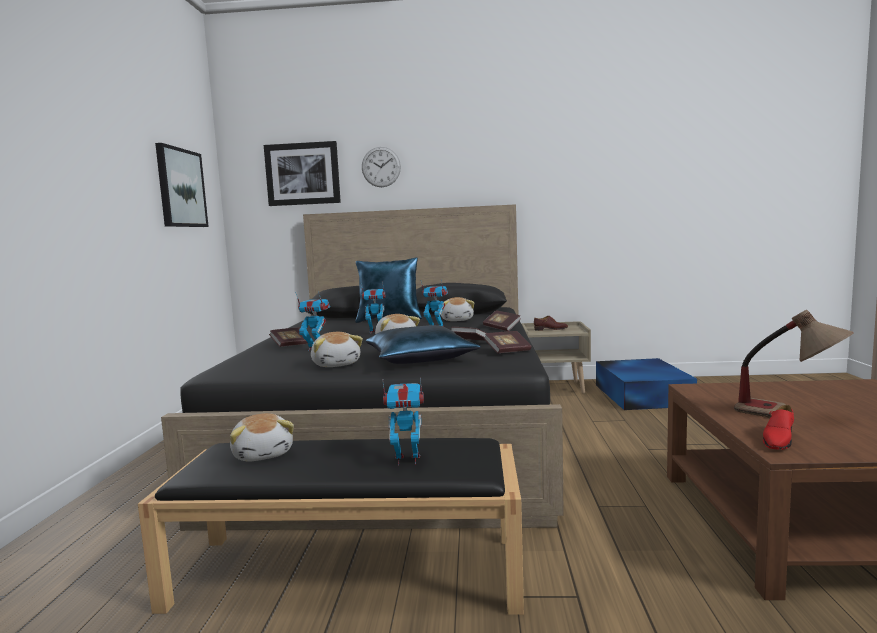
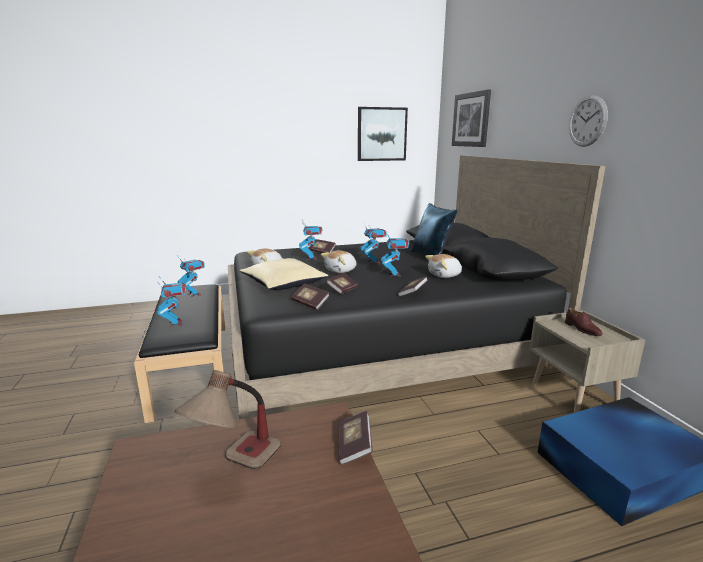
camera: 70 degrees right, 10 degrees up
(263, 454) = (194, 294): plush toy -> toy robot
(381, 167) = (513, 114): wall clock -> wall clock (587, 121)
(420, 358) = (284, 283): blue pillow -> beige pillow
(738, 384) = (354, 446): none -> book
(778, 440) = (163, 450): red shoe -> none

